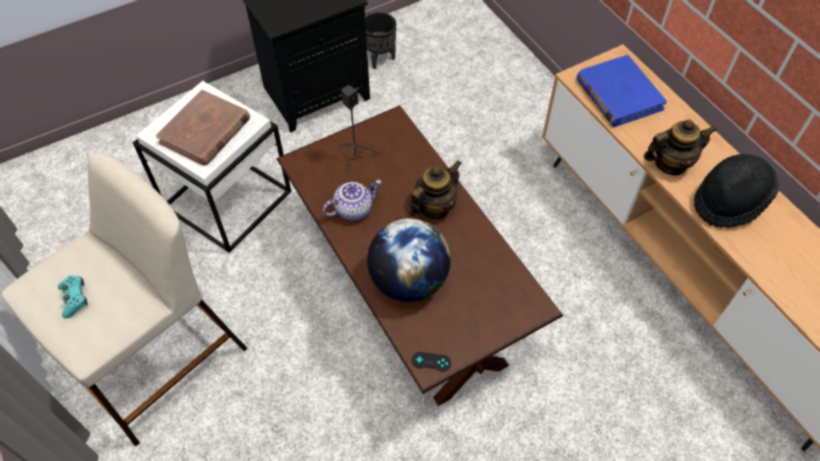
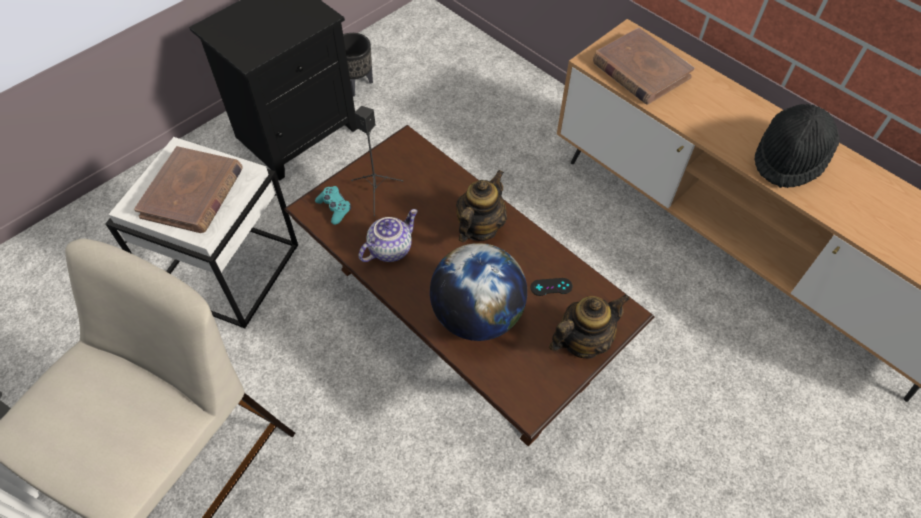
camera: 15 degrees left, 0 degrees up
(74, 298) = (84, 429): turquoise game controller -> turquoise game controller (334, 208)
(431, 361) = (530, 402): black game controller -> black game controller (551, 287)
(618, 94) = (640, 70): blue book -> brown book
(670, 163) = (717, 131): teapot -> teapot (582, 341)

